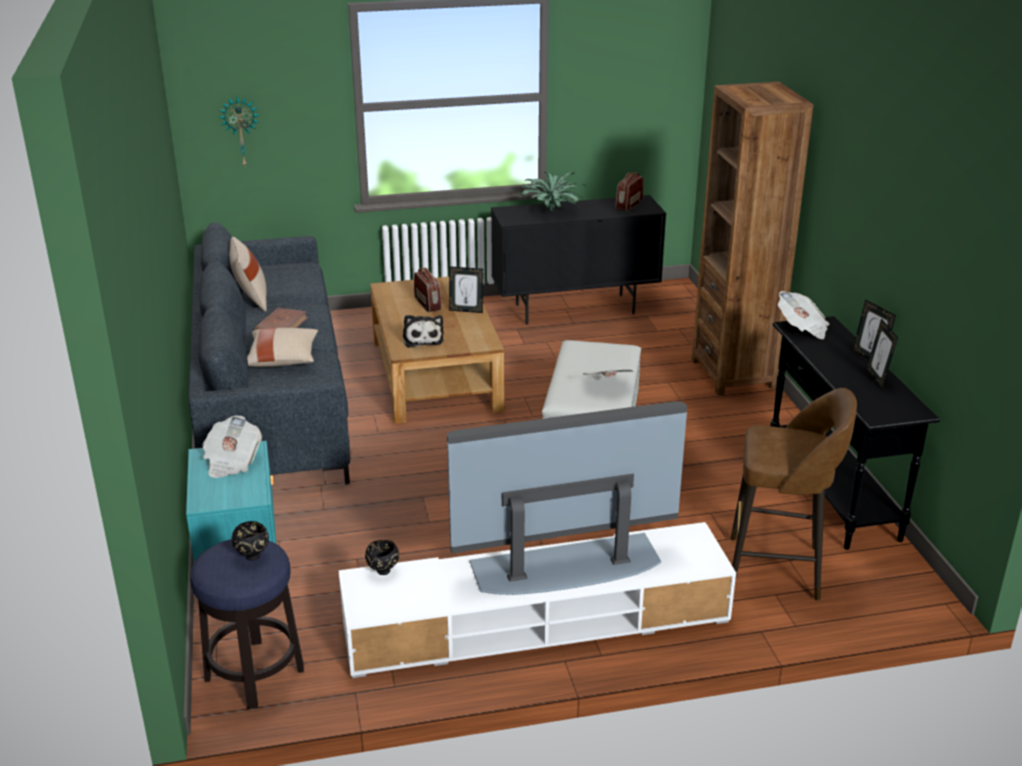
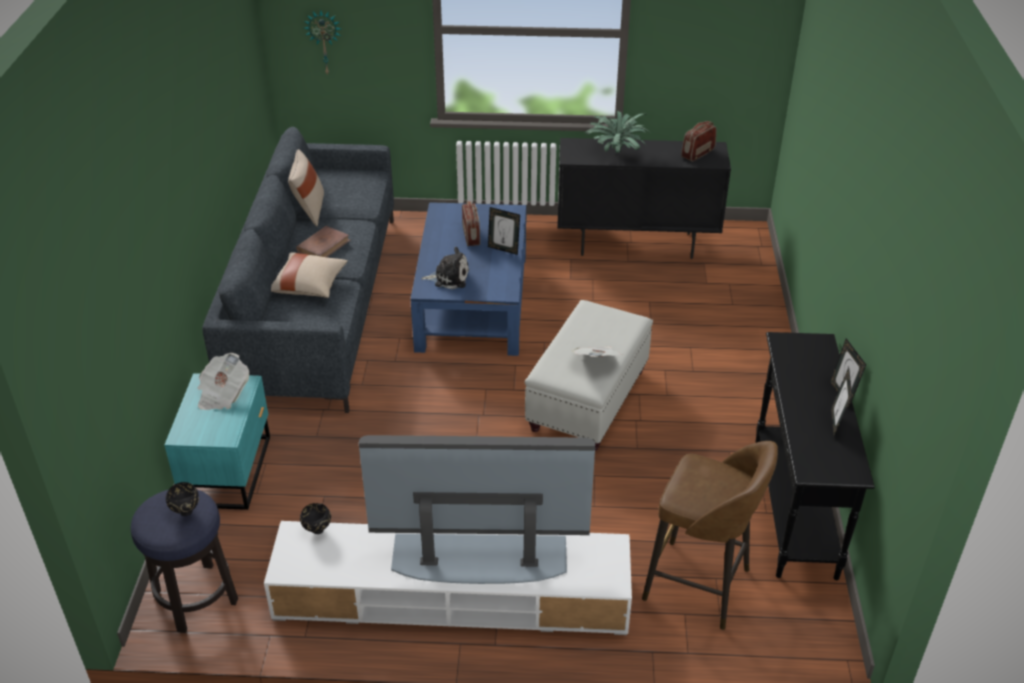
camera: 15 degrees right, 10 degrees up
(422, 339) = (449, 278): plush toy -> plush toy turned 90 degrees counterclockwise
(435, 374) = (472, 301): brown coffee table -> blue coffee table
(734, 374) = (760, 348): brown bookcase -> none
(802, 328) = (792, 345): newspaper -> none

